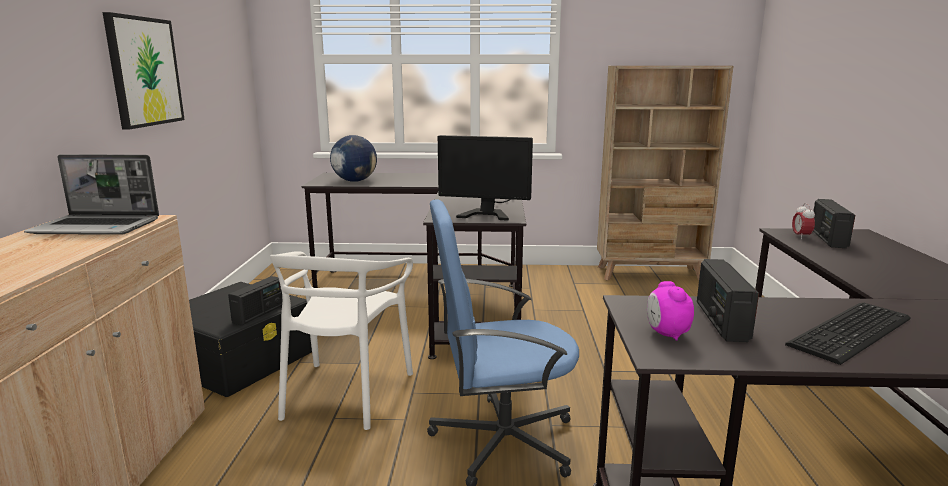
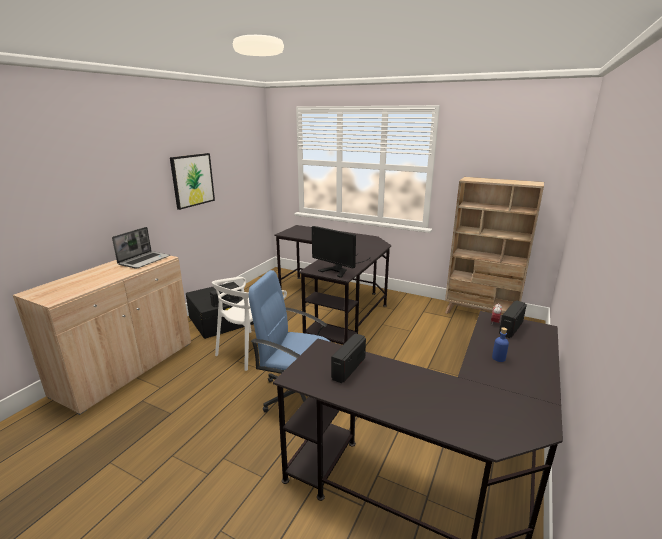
camera: 25 degrees right, 5 degrees up
(98, 227) = (144, 260): laptop -> laptop turned 90 degrees counterclockwise
(355, 181) = (303, 234): globe -> none
(666, 334) = (311, 368): alarm clock -> none
(854, 332) = (405, 393): keyboard -> none
(877, 269) = (498, 358): none -> blue bottle

